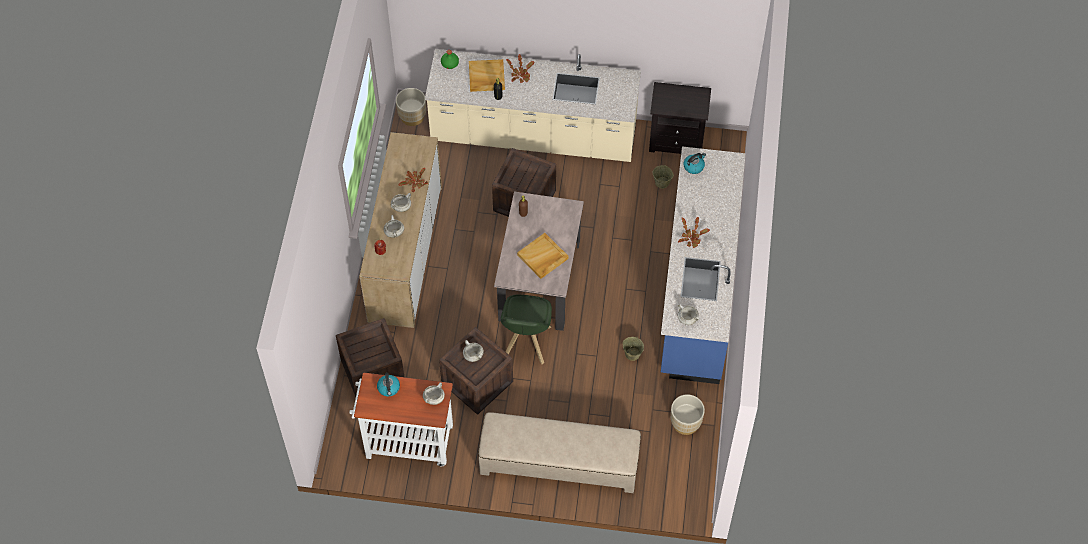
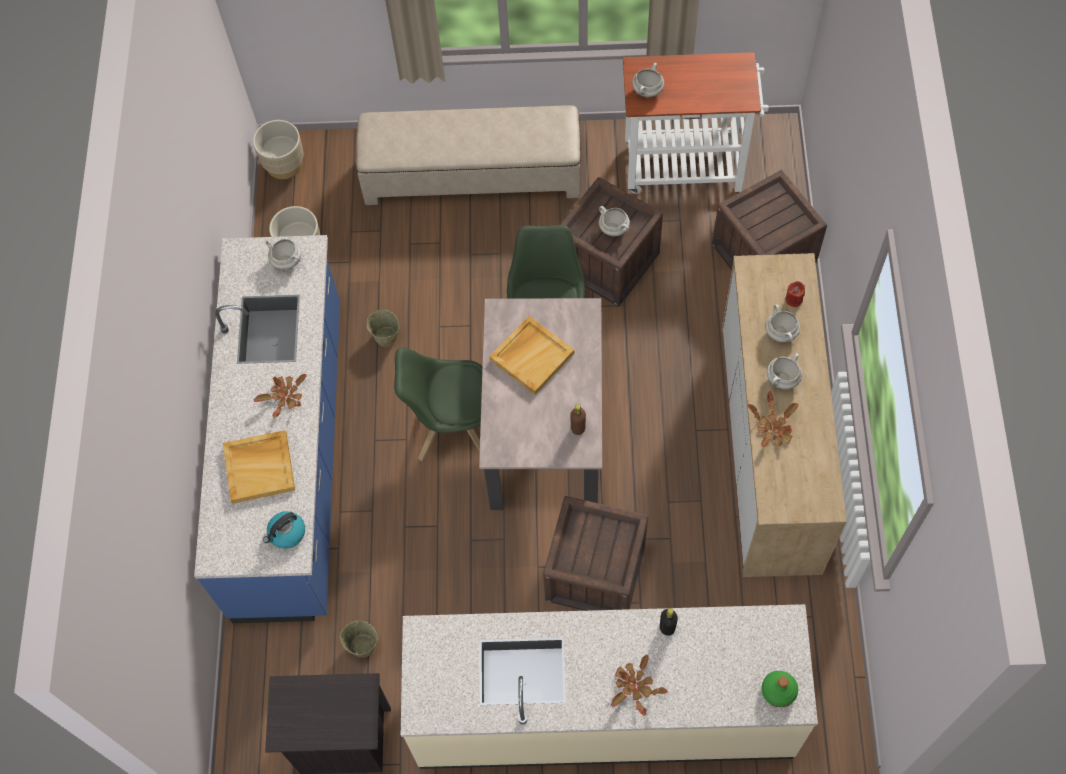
camera: 175 degrees right, 5 degrees up
(389, 388) = (716, 94): kettle -> none
(412, 116) = (835, 717): beige planter -> beige planter (284, 164)
(486, 77) = (700, 670): beige tray -> beige tray (260, 467)
(596, 290) = (453, 430): none -> green chair

